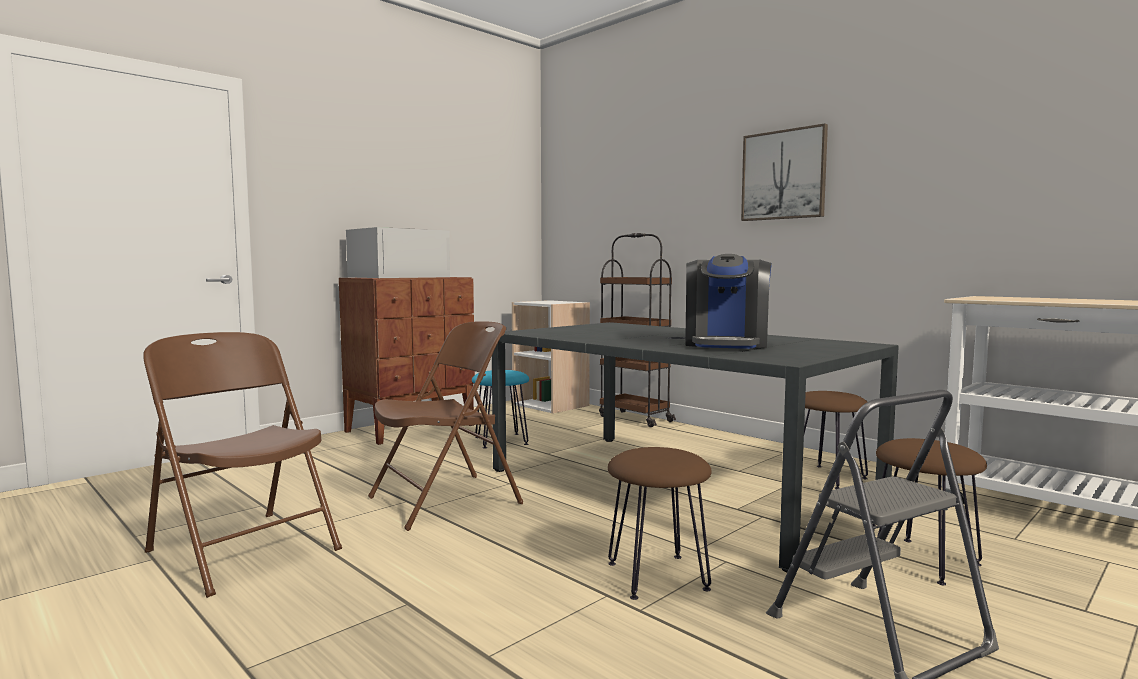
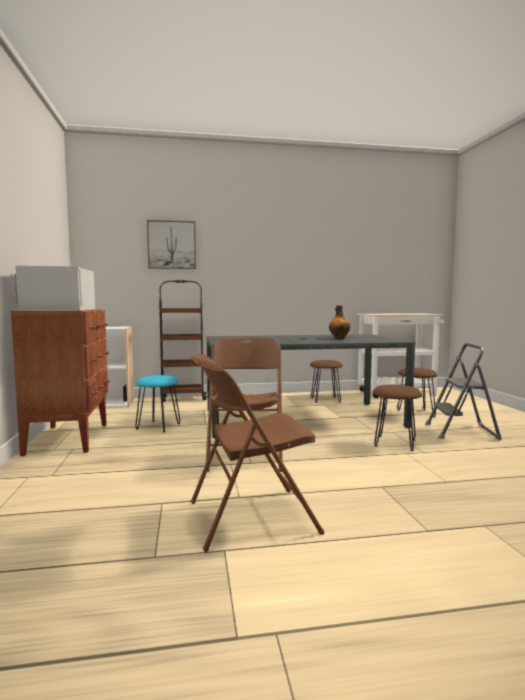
camera: 55 degrees left, 0 degrees up
(726, 344) = (339, 338): coffee machine -> bottle
(783, 175) = (269, 254): picture -> picture (171, 245)

